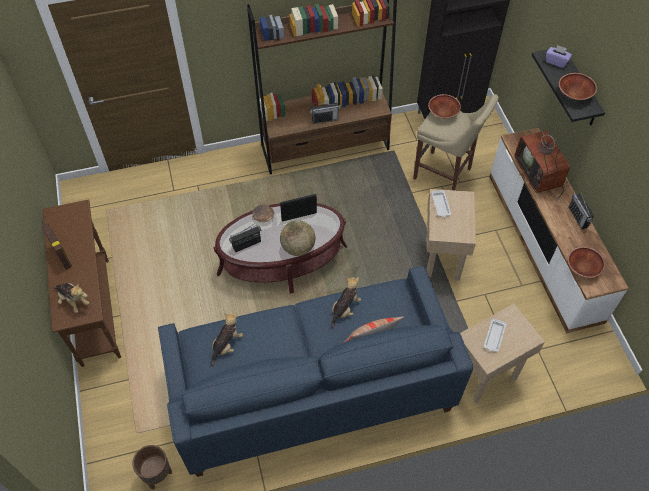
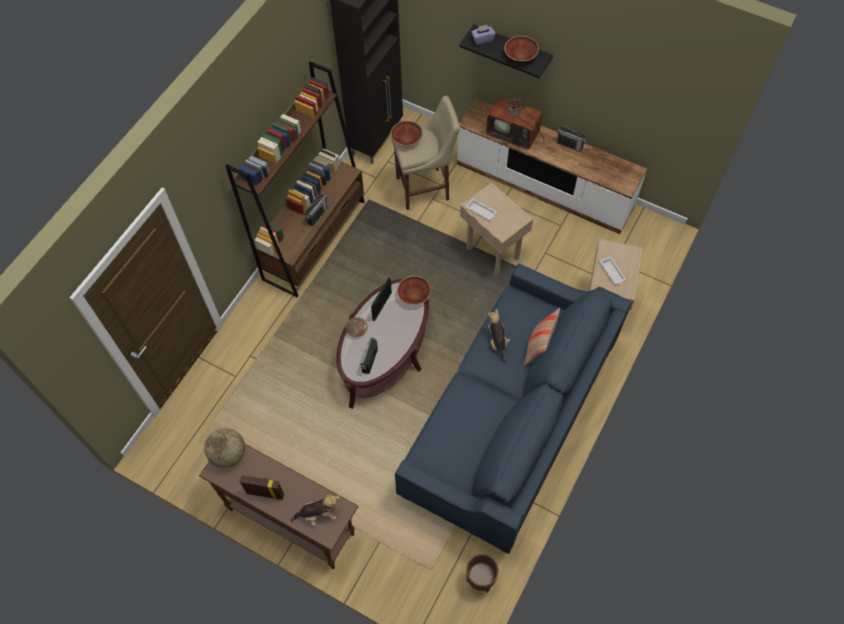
camera: 45 degrees left, 5 degrees up
(227, 345) = (450, 441): plush toy -> none
(298, 247) = (409, 329): globe -> globe (228, 454)
(583, 267) = (609, 178): brown bowl -> brown bowl (414, 295)

